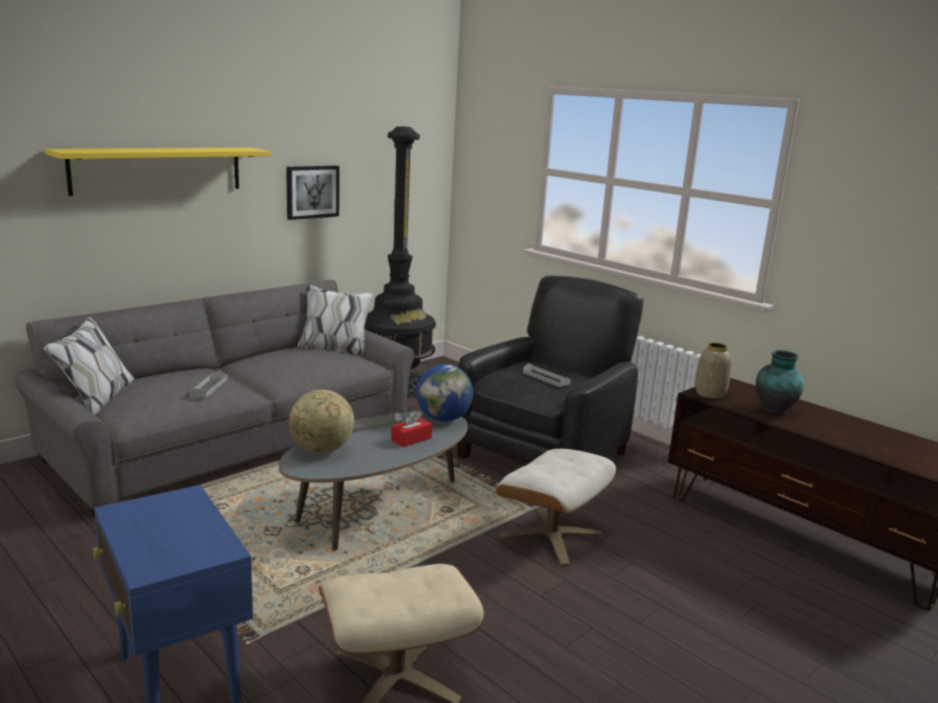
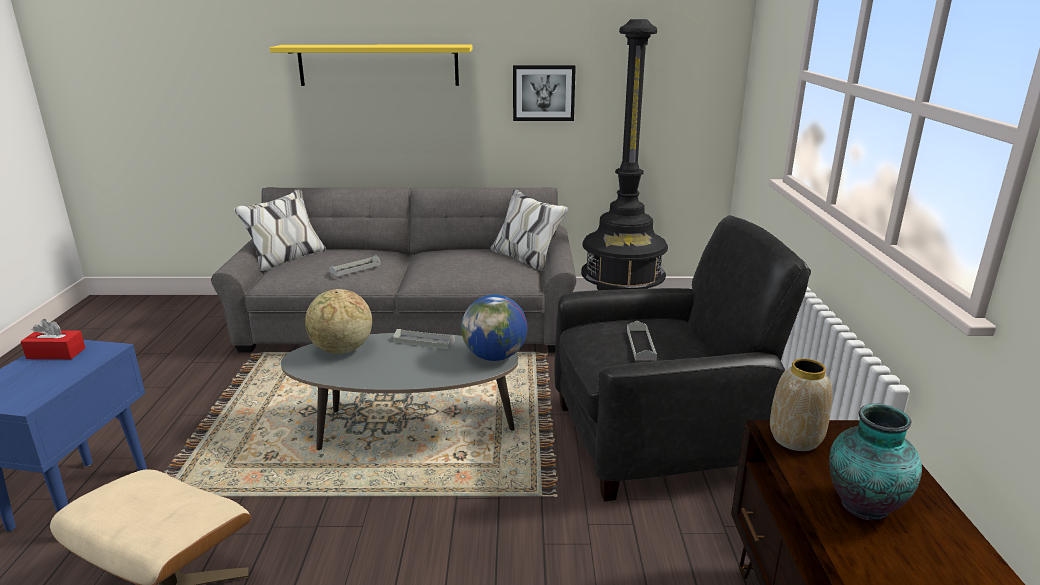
camera: 45 degrees right, 5 degrees up
(411, 439) = (427, 367): red tissue box -> red tissue box (56, 353)
(552, 536) = (512, 536): beige ottoman -> none

